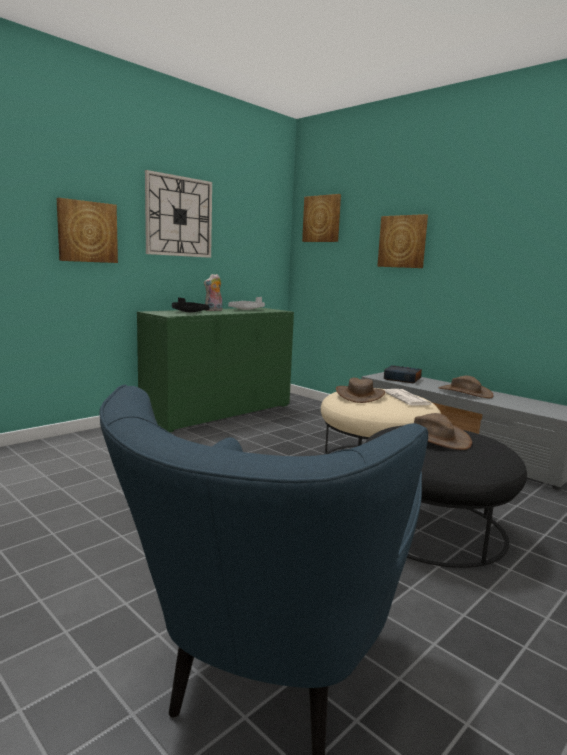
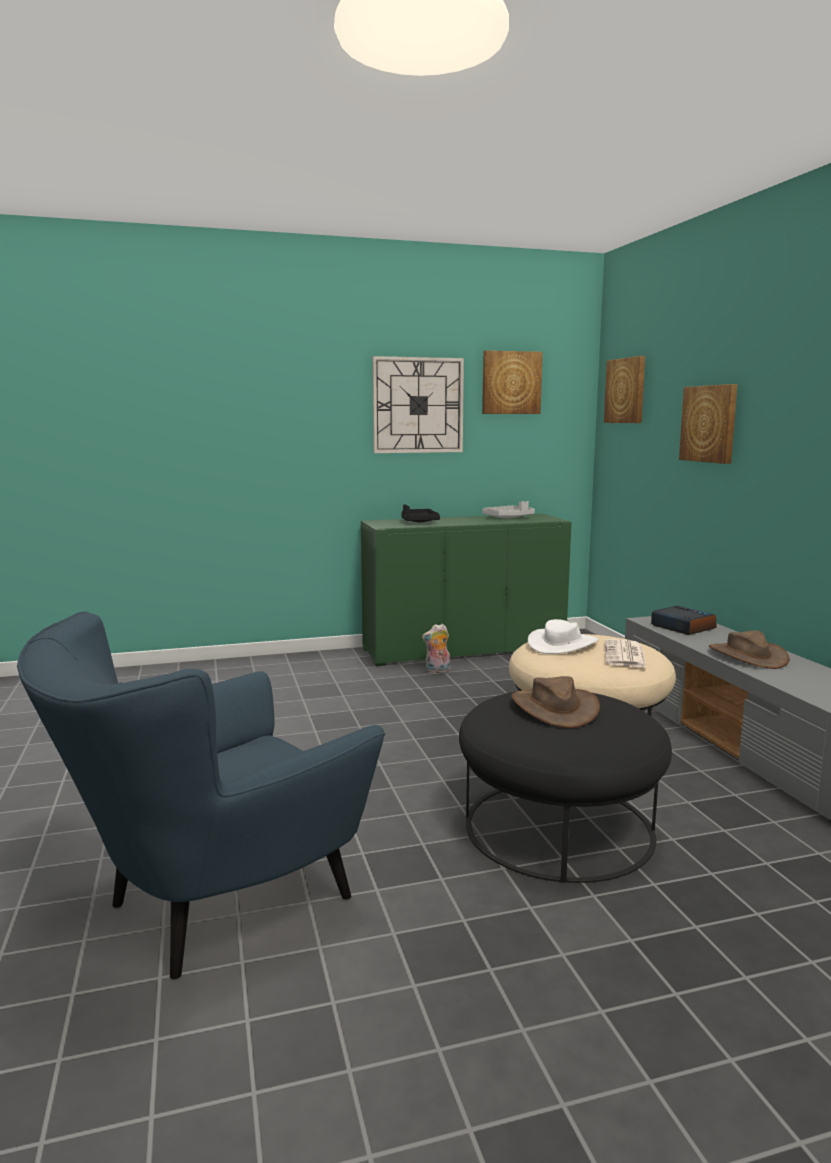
camera: 30 degrees right, 0 degrees up
(87, 232) = (302, 433): picture -> picture (511, 383)
(213, 310) = (458, 519): plush toy -> plush toy (437, 671)
(360, 395) = (563, 644): brown hat -> white hat

